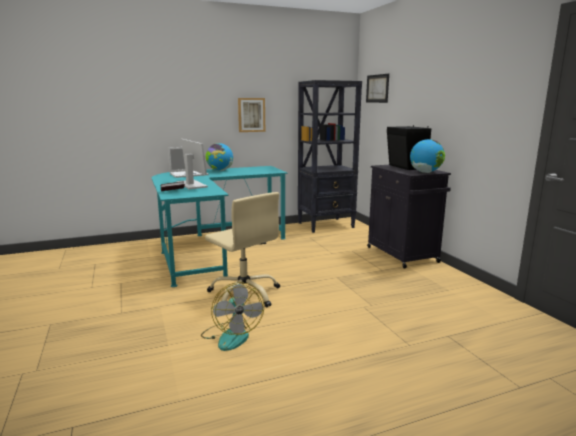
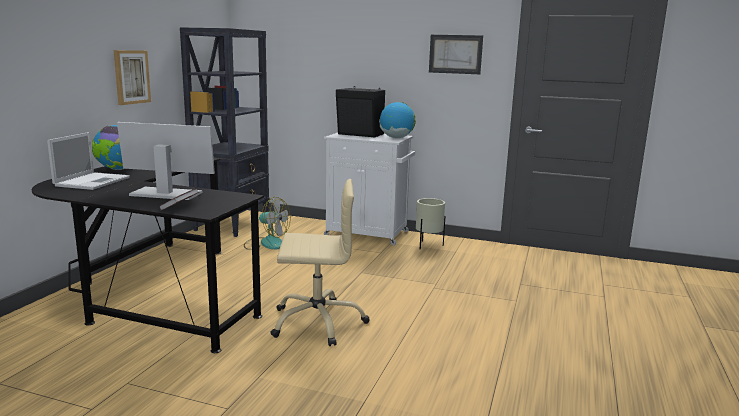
camera: 50 degrees left, 0 degrees up
(213, 248) = (154, 292): turquoise desk -> black desk
(231, 335) = (397, 361): fan -> fan (266, 243)
(377, 88) = (277, 41): picture -> picture (455, 54)
(403, 255) = (368, 234): black cabinet -> white cabinet
(433, 278) = (428, 245): none -> beige planter

